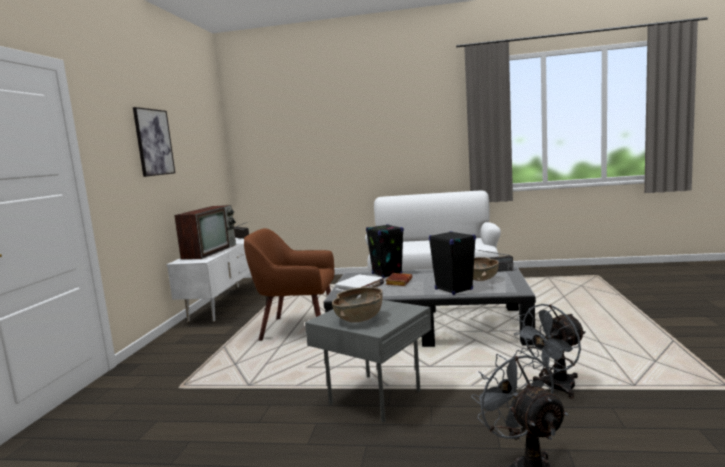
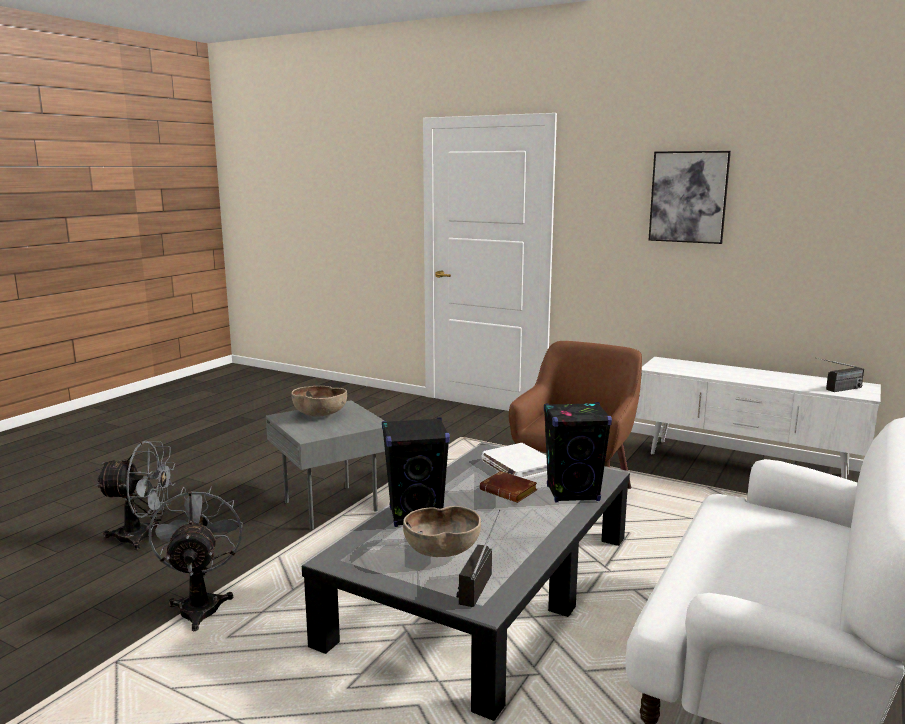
camera: 110 degrees right, 5 degrees up
(210, 251) = (721, 371): television -> none

